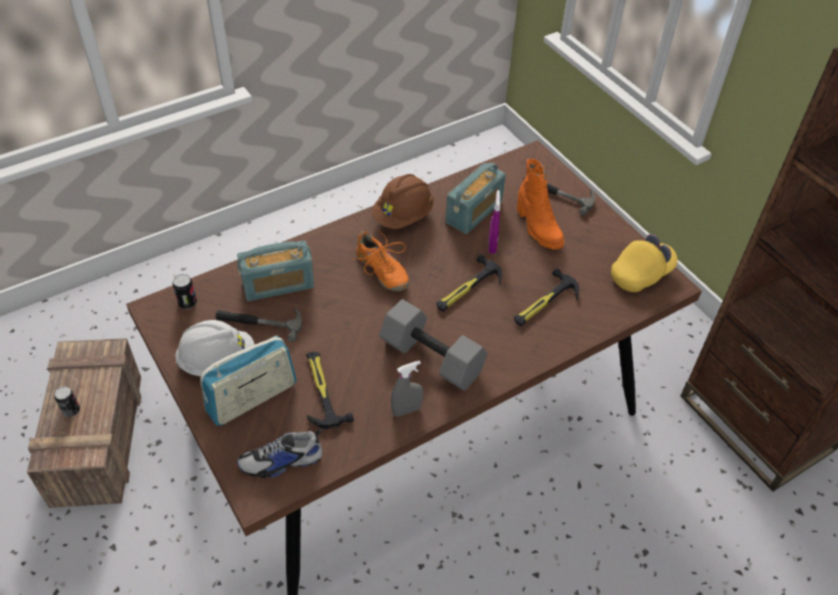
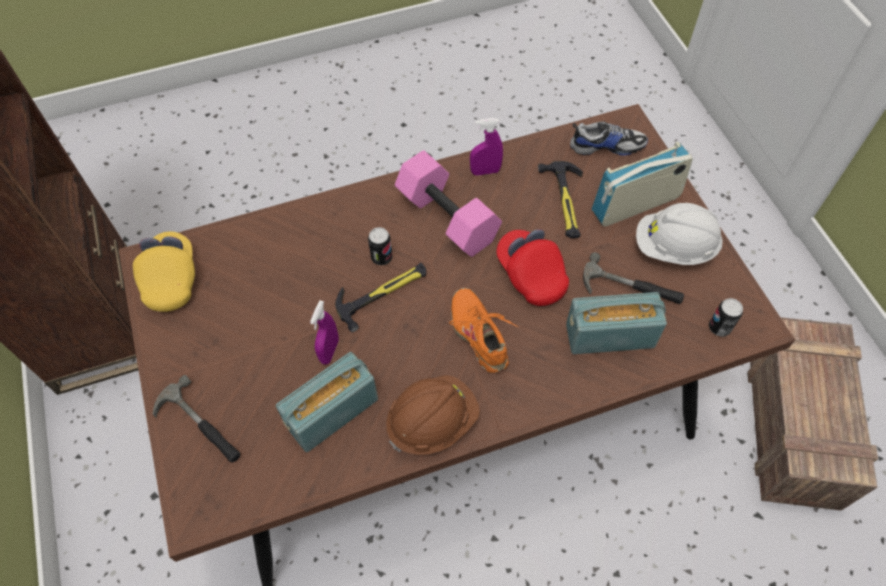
camera: 165 degrees left, 10 degrees up
(71, 410) = (828, 385): can -> can (381, 257)
(347, 320) = (530, 275): none -> red cap
(406, 410) = (485, 171): grey spray bottle -> purple spray bottle
(430, 358) = (449, 217): grey dumbbell -> pink dumbbell
(537, 228) = (259, 369): orange boot -> none
(544, 303) = (302, 260): hammer -> none
(641, 274) = (171, 279): yellow cap -> yellow cap turned 105 degrees clockwise

